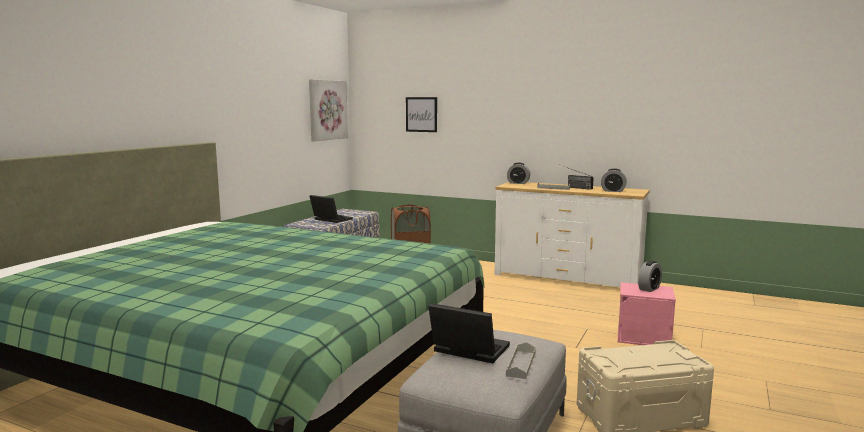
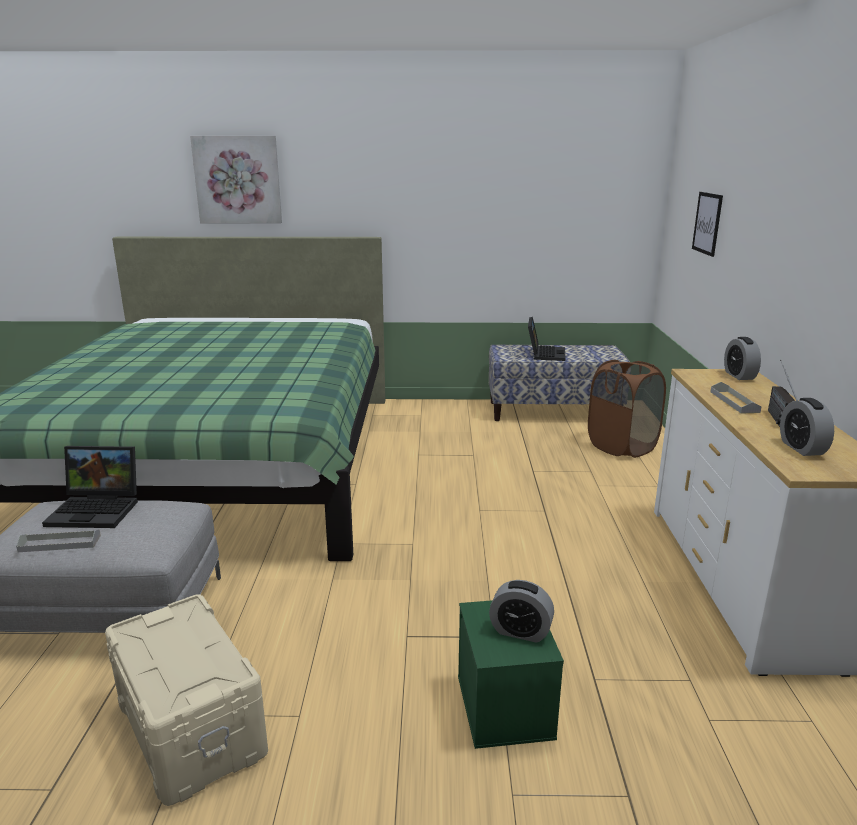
camera: 65 degrees right, 10 degrees up
(327, 110) = (607, 205): picture -> picture (238, 180)
(467, 350) = (98, 509): laptop -> laptop turned 90 degrees clockwise
(644, 337) = (506, 707): pink storage box -> green storage box

